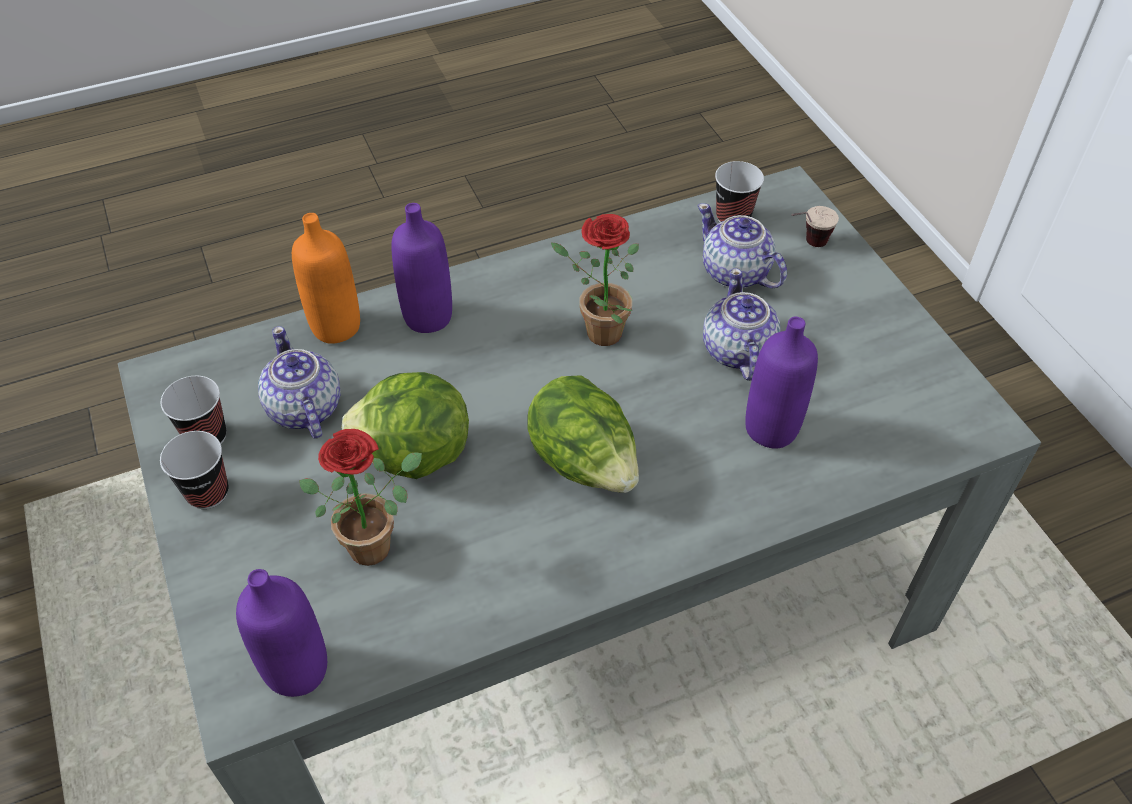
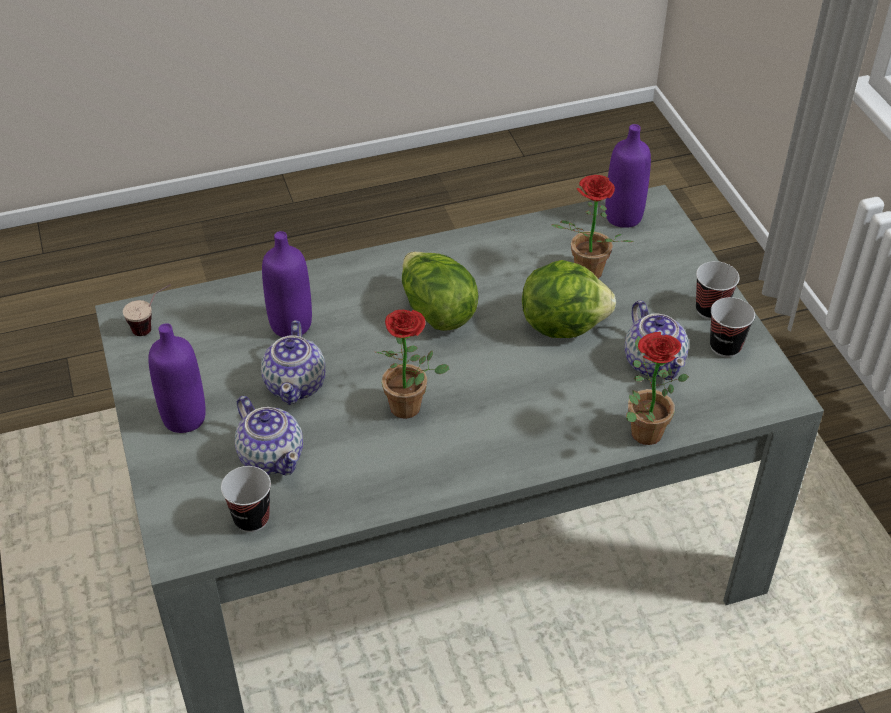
camera: 175 degrees left, 5 degrees down
(336, 326) = (642, 428): orange bottle -> potted plant
(428, 317) = (560, 432): purple bottle -> purple bottle (184, 418)
(806, 245) = (191, 481): cup -> cup (153, 326)

